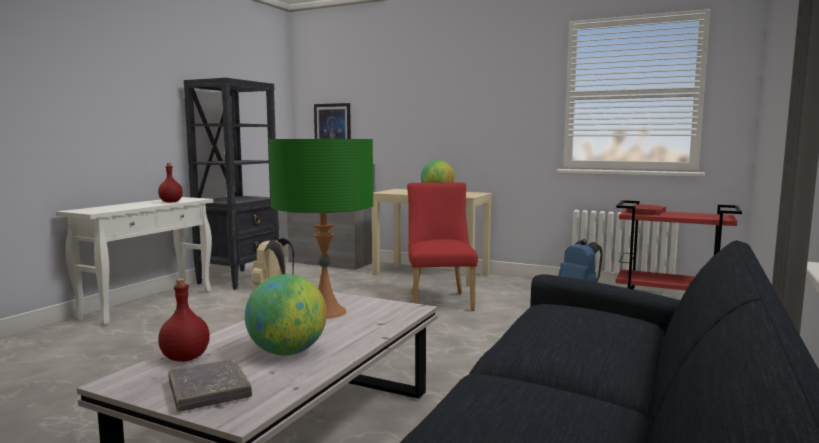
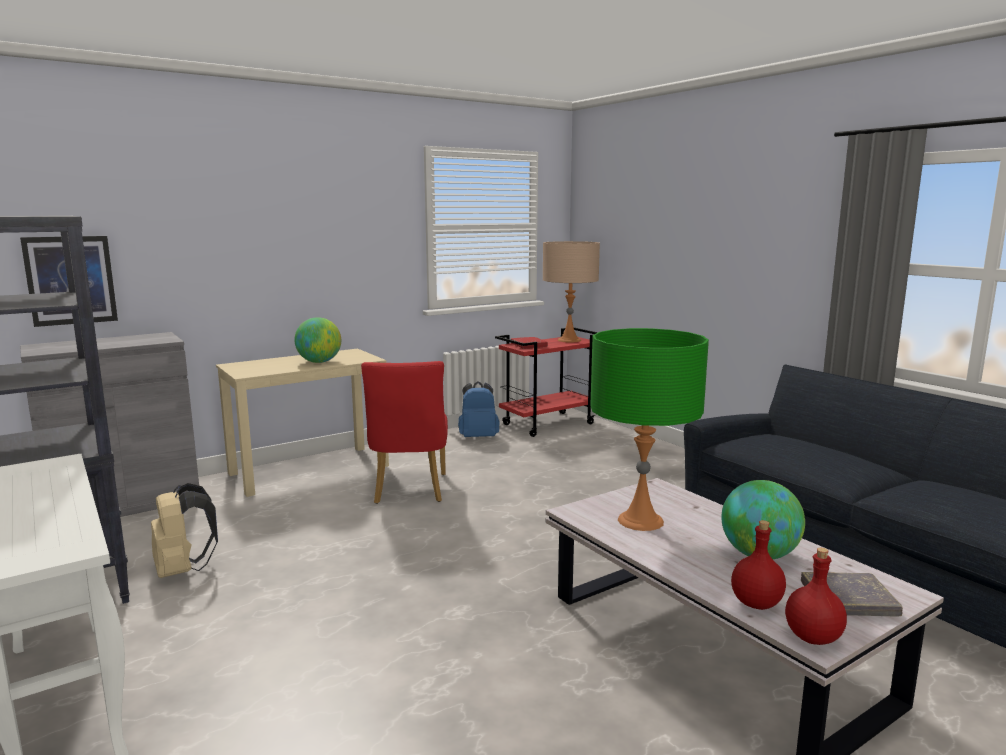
camera: 60 degrees left, 5 degrees up
(171, 202) = (57, 482): red bottle -> red bottle (812, 637)
(439, 300) = (409, 491): red chair -> red chair turned 120 degrees counterclockwise
(708, 216) = (569, 340): none -> beige table lamp

